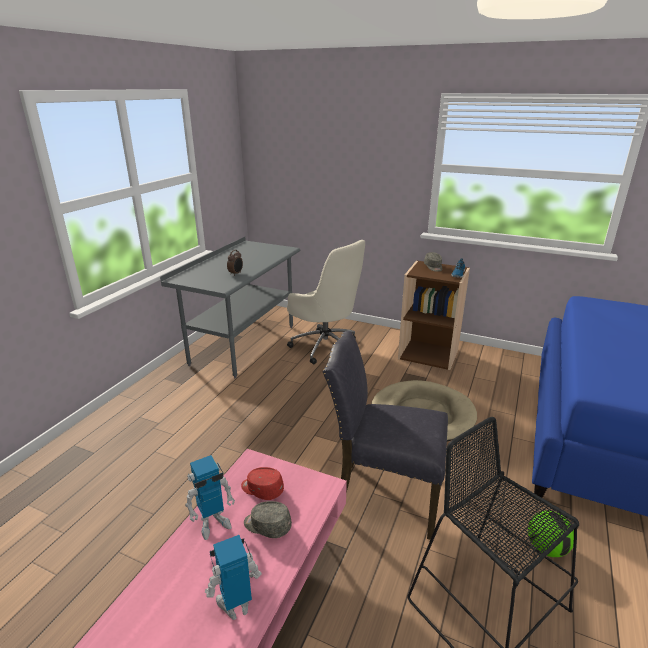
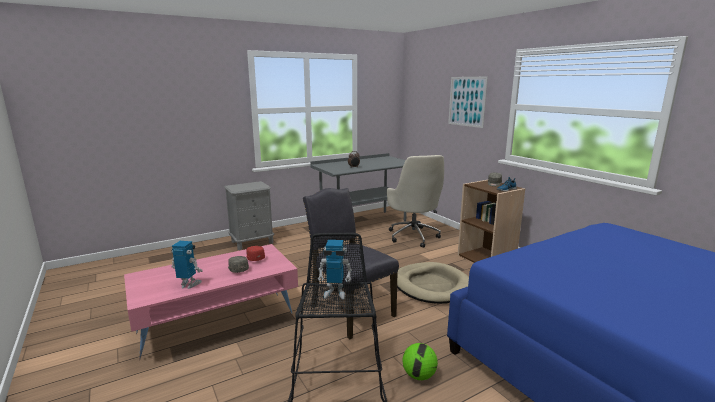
camera: 35 degrees right, 10 degrees down
(114, 435) = (252, 242): none -> grey nightstand
(213, 523) = (219, 260): toy robot -> toy robot (335, 293)
(364, 160) = (467, 101): none -> picture

